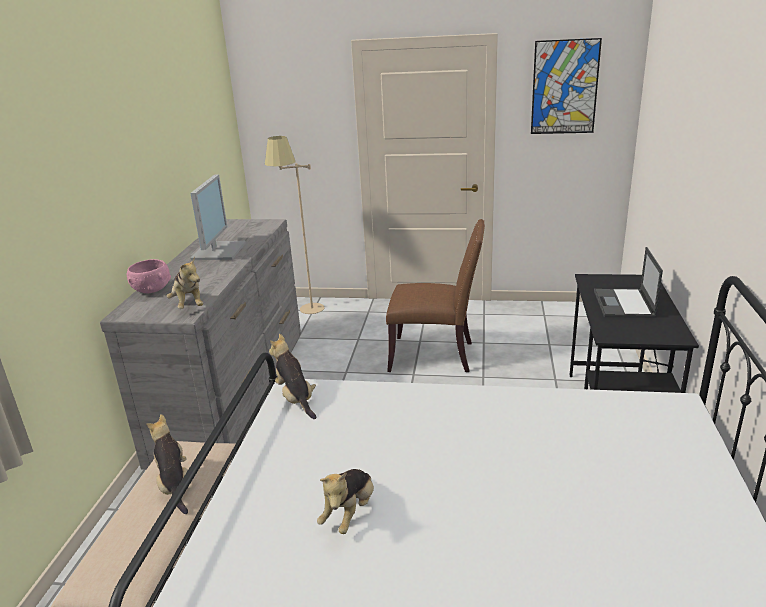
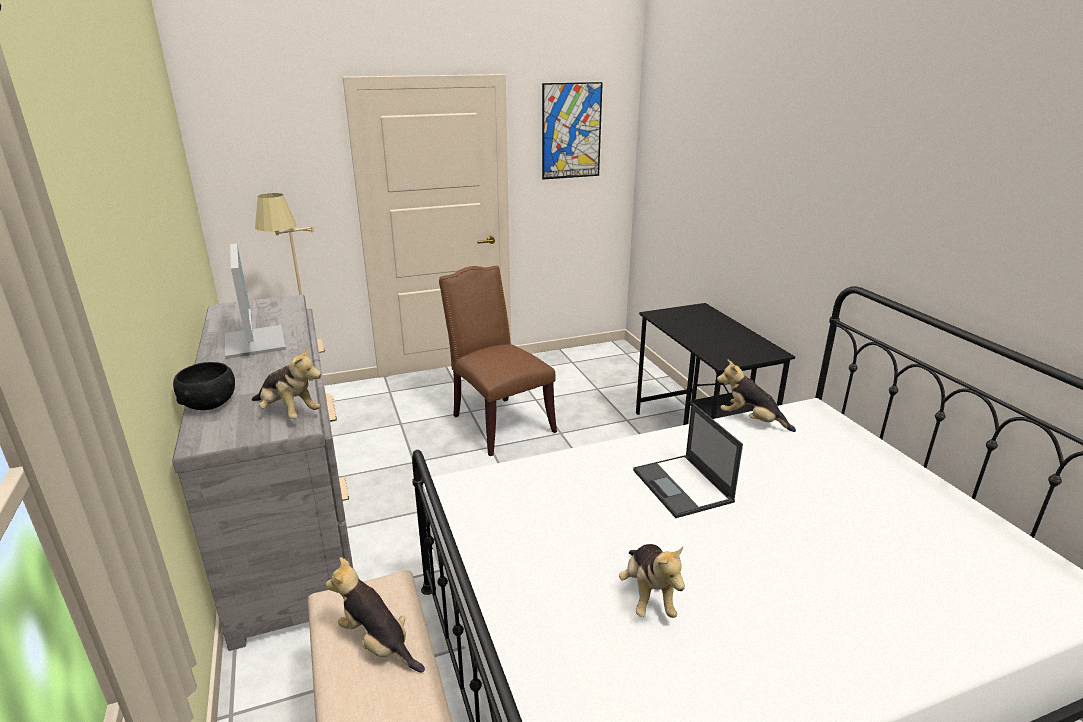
camera: 30 degrees left, 0 degrees up
(151, 290) = (210, 404): pink bowl -> black bowl
(296, 399) = (472, 495): plush toy -> plush toy (751, 421)
(435, 355) = (498, 422): brown chair -> brown chair turned 105 degrees counterclockwise
(624, 304) = (706, 332): laptop -> laptop (683, 486)

